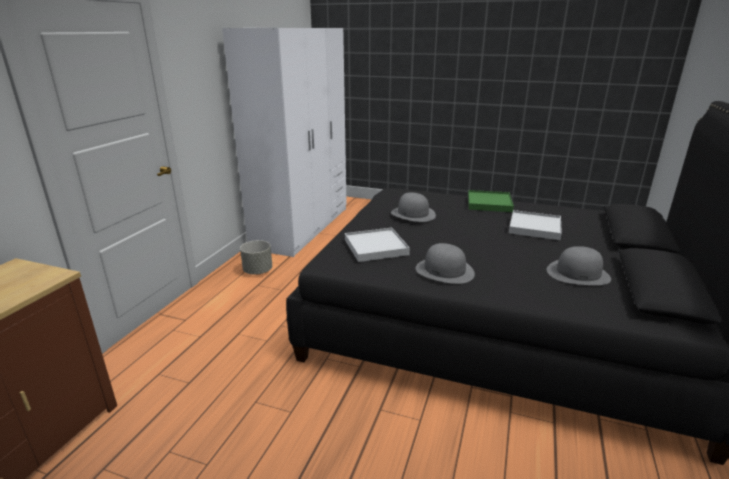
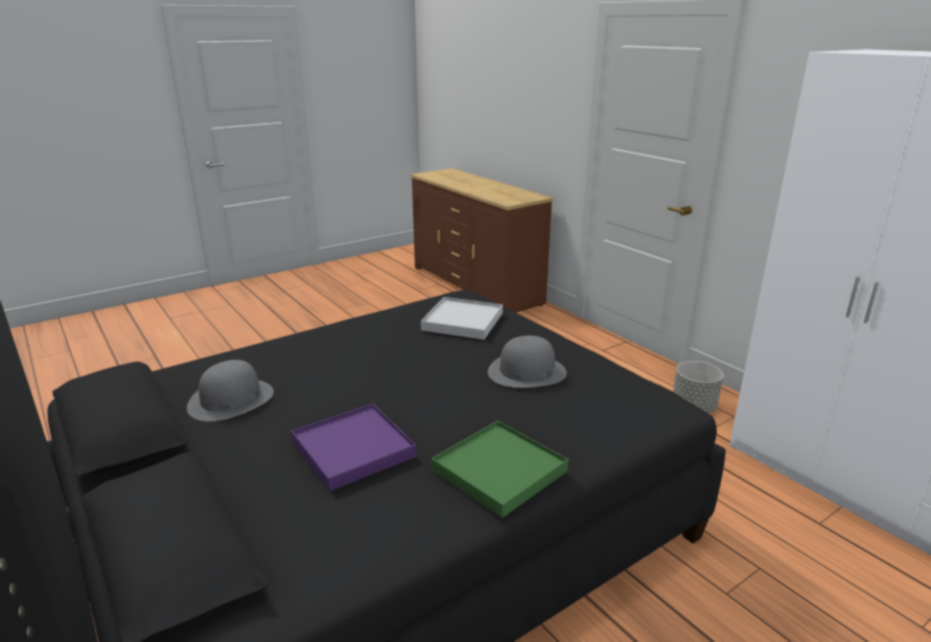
camera: 125 degrees right, 0 degrees up
(445, 270) = (365, 334): grey hat -> none
(534, 227) = (353, 449): white tray -> purple tray

